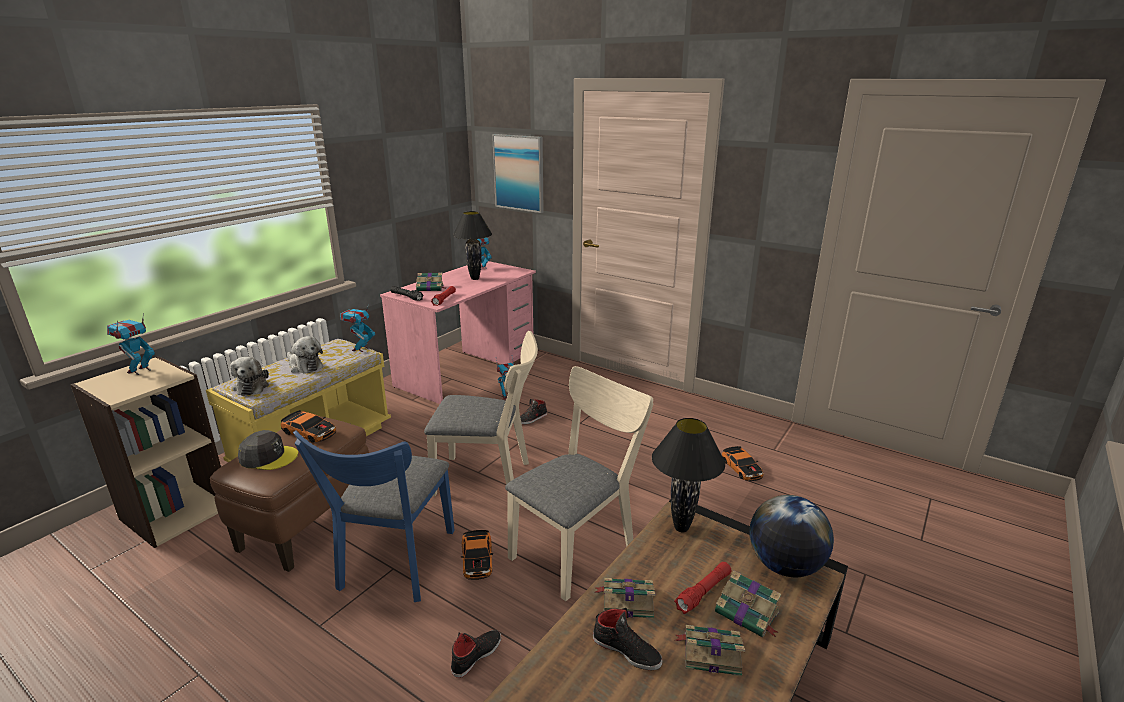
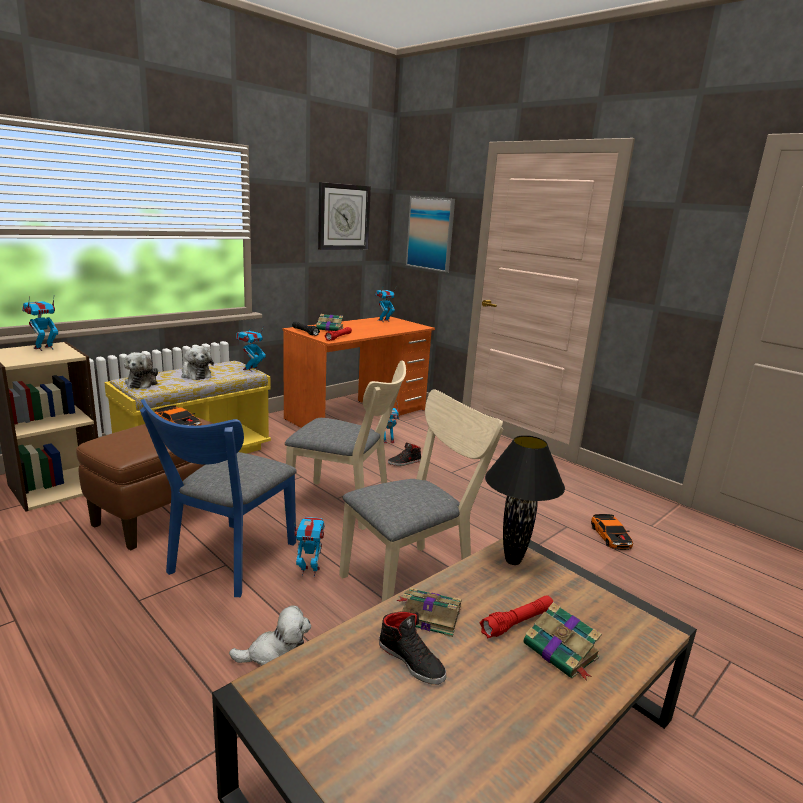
camera: 10 degrees right, 5 degrees down
(268, 457) = (133, 438): grey cap -> none
(424, 163) = (343, 217): none -> wall clock
(467, 369) = (357, 414): pink desk -> orange desk
(475, 278) = (374, 327): black table lamp -> none
(476, 655) = (276, 656): black shoe -> plush toy
(478, 559) = (309, 571): toy car -> toy robot
(710, 653) = (505, 681): book -> none
(784, 566) = (619, 615): globe -> none

